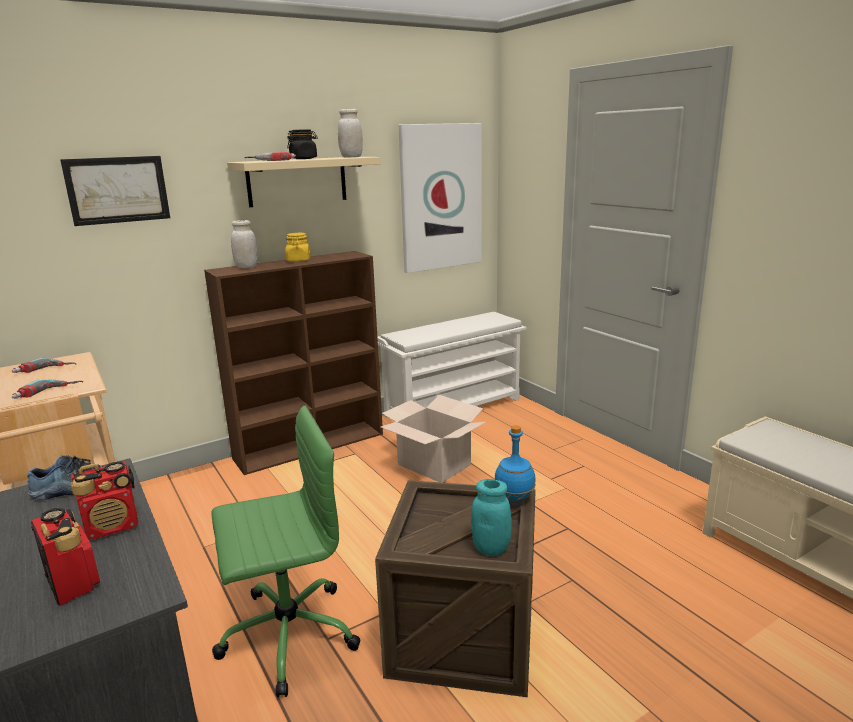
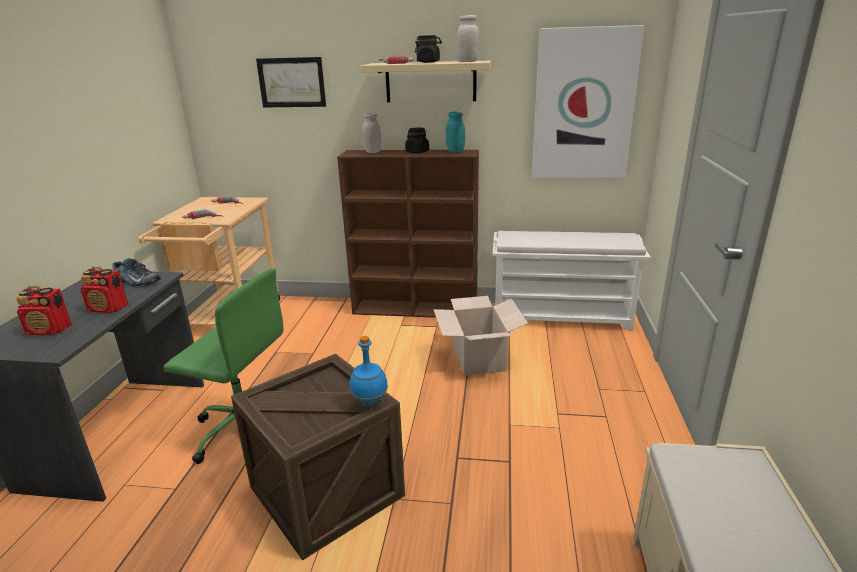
camera: 40 degrees right, 5 degrees up
(73, 583) = (50, 330): radio -> radio turned 90 degrees clockwise
(298, 260) = (417, 152): yellow jar -> black jar
(491, 548) = (301, 428): turquoise jar -> turquoise jar (455, 151)

